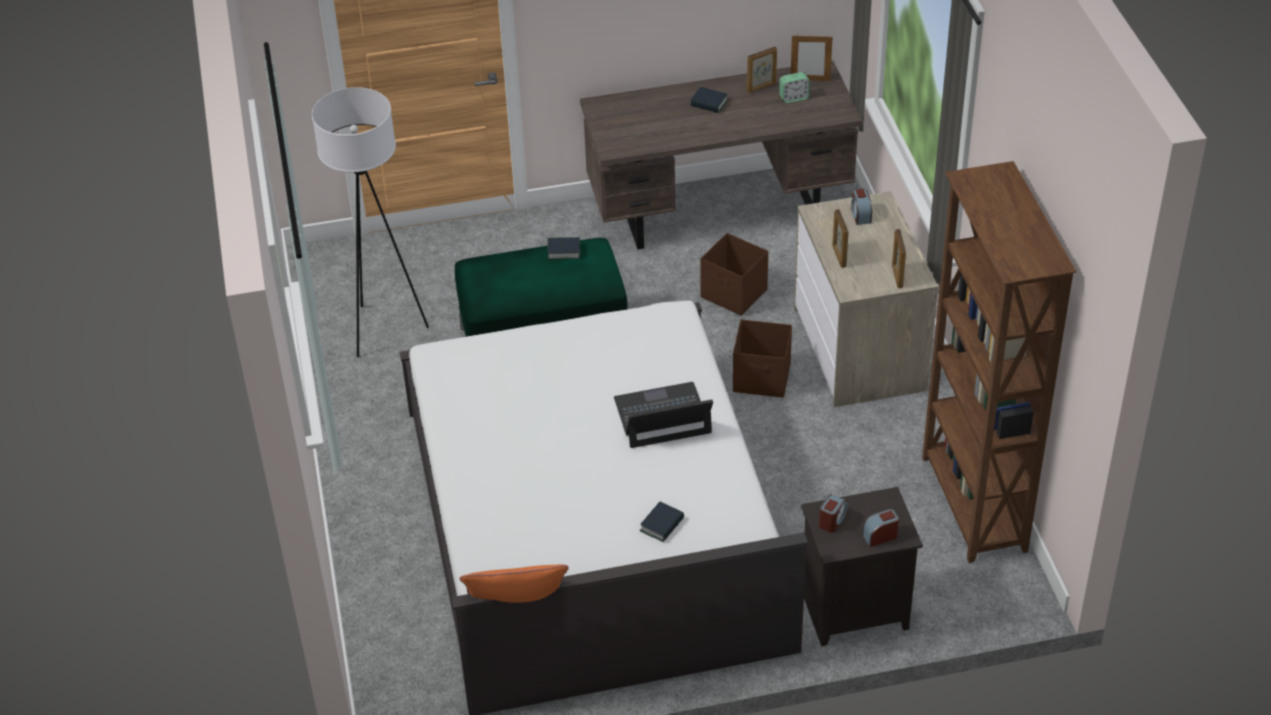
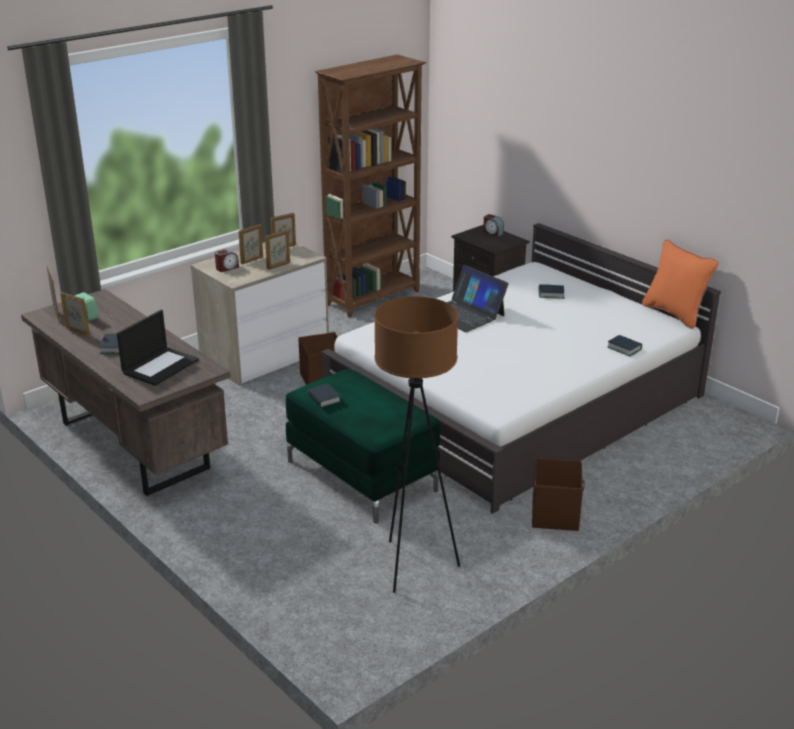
camera: 120 degrees left, 15 degrees down
(383, 330) = (414, 565): white floor lamp -> brown floor lamp
(473, 517) = (624, 348): none -> book
(645, 122) = (160, 366): none -> laptop
(734, 294) = (239, 412): brown storage box -> brown storage box (555, 514)
(832, 520) = (496, 244): alarm clock -> none
(871, 240) = (252, 260): none -> picture frame

